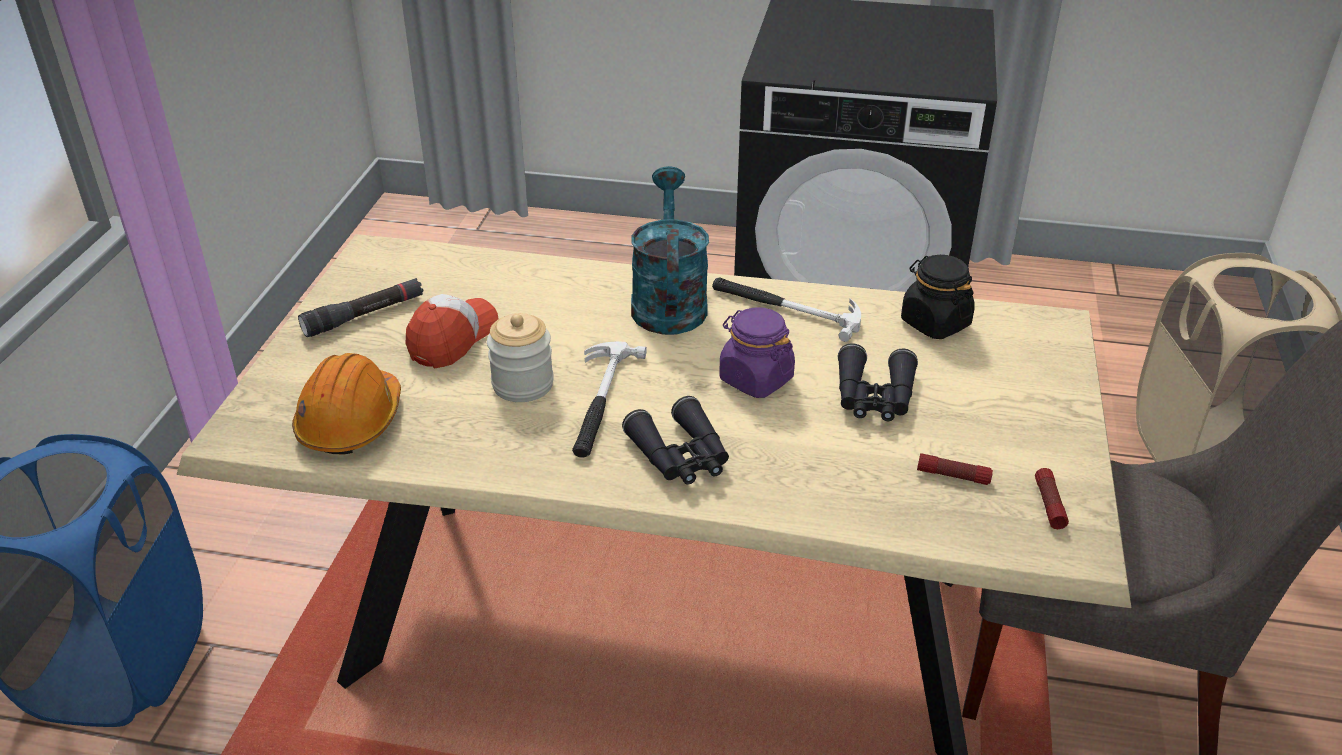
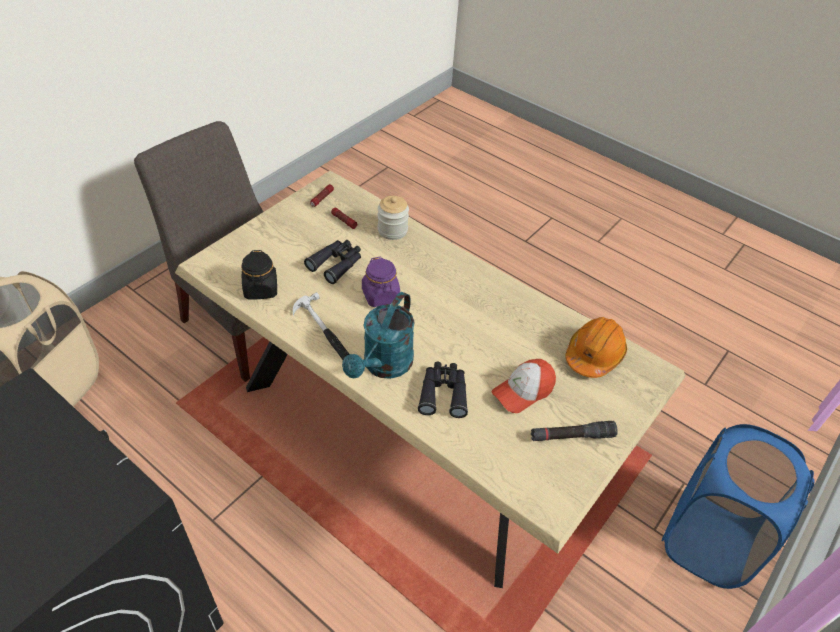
camera: 155 degrees left, 10 degrees up
(523, 384) = (497, 341): jar -> jar (392, 230)
(600, 402) = (464, 314): hammer -> none
(681, 456) = (446, 272): black binoculars -> black binoculars (443, 393)

